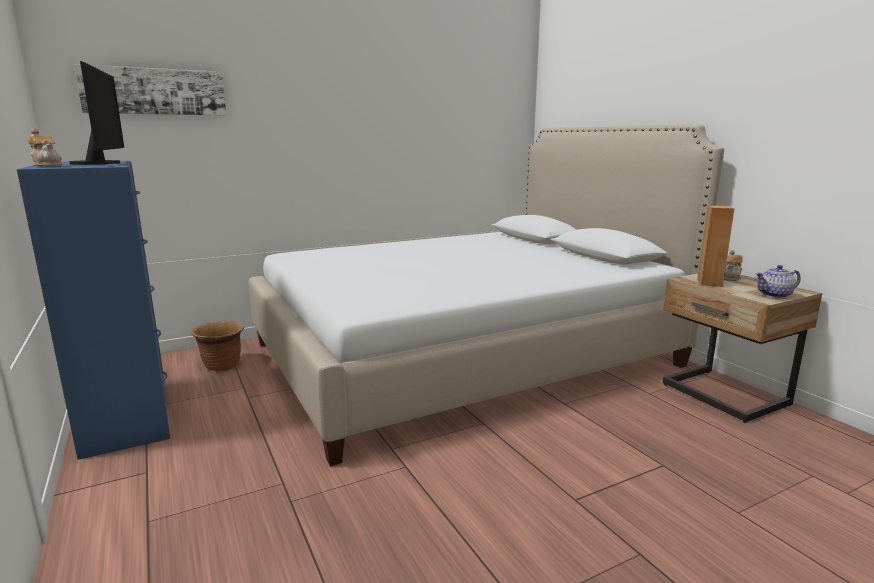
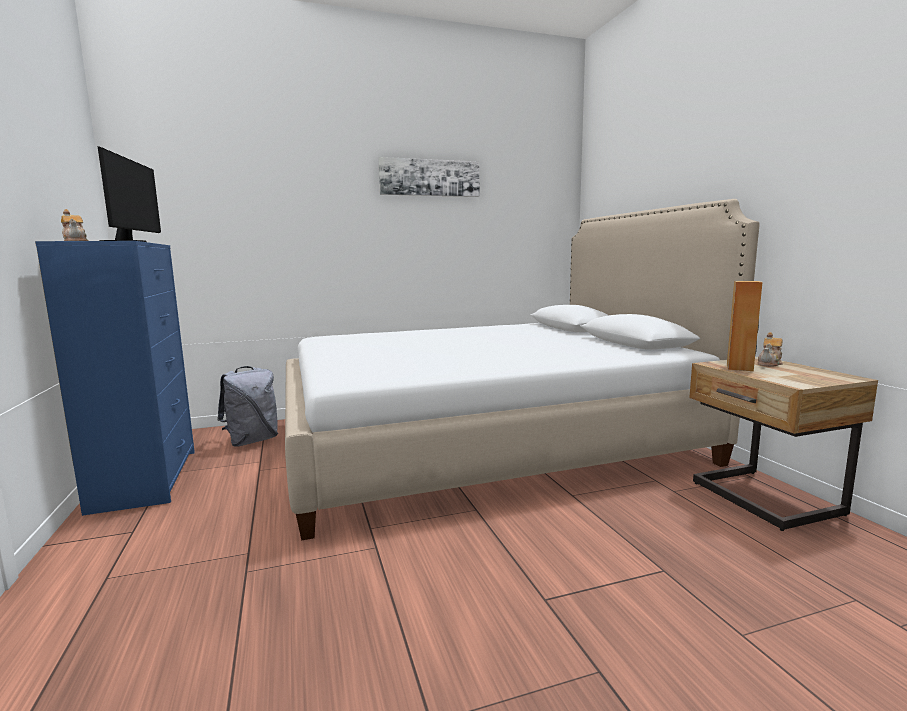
camera: 10 degrees right, 5 degrees down
(154, 91) = (207, 189): picture -> picture (429, 178)
(222, 365) = (252, 441): brown planter -> grey backpack
(775, 295) = (815, 380): teapot -> none

